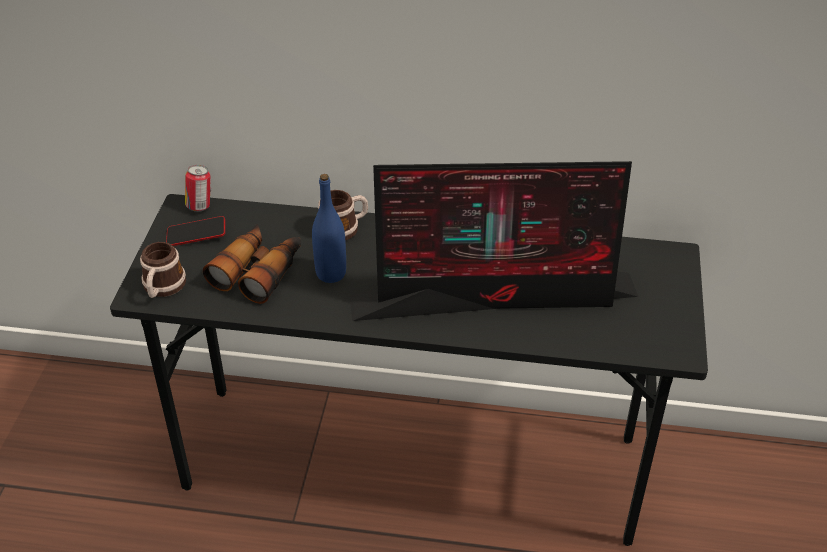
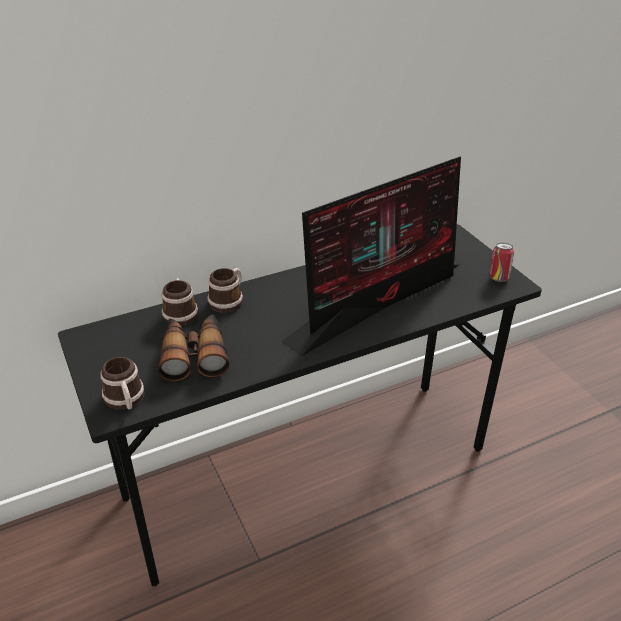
camera: 35 degrees left, 5 degrees down
(196, 235) = (115, 351): phone -> none
(200, 206) = (97, 330): can -> can (498, 278)
(287, 221) = (180, 312): none -> mug
(331, 273) = (251, 333): blue bottle -> none

